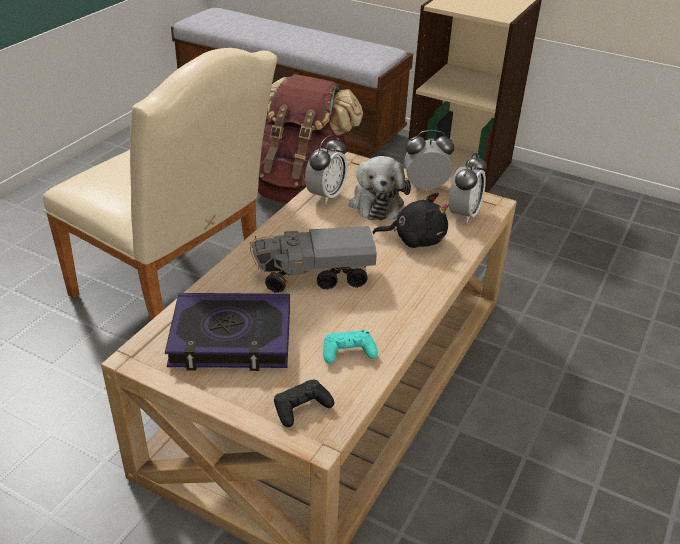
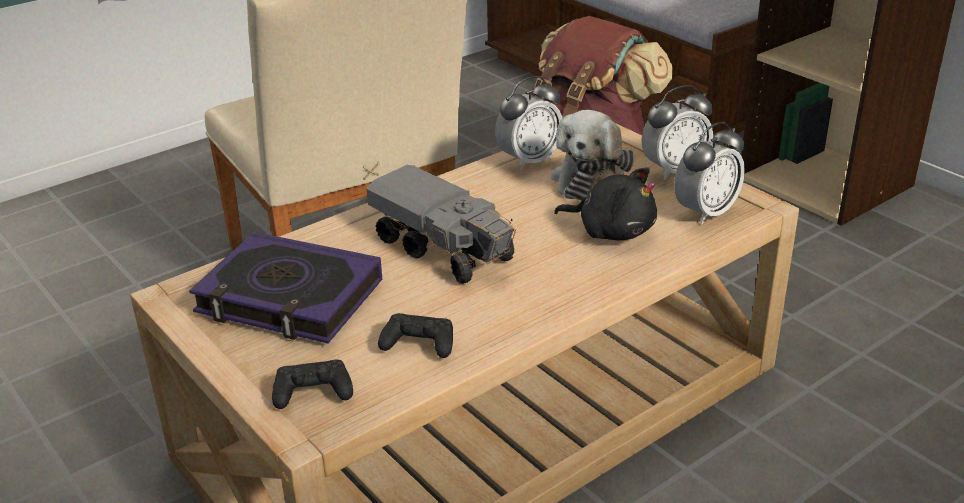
camera: 25 degrees right, 5 degrees down
(314, 275) = (445, 249): toy truck -> toy truck turned 150 degrees counterclockwise
(348, 351) = (419, 343): turquoise game controller -> black game controller
(425, 187) = (674, 171): alarm clock -> alarm clock turned 135 degrees clockwise

